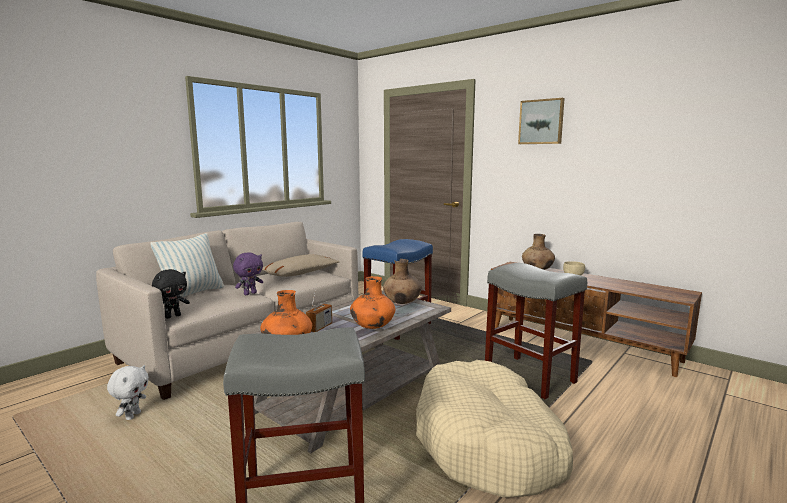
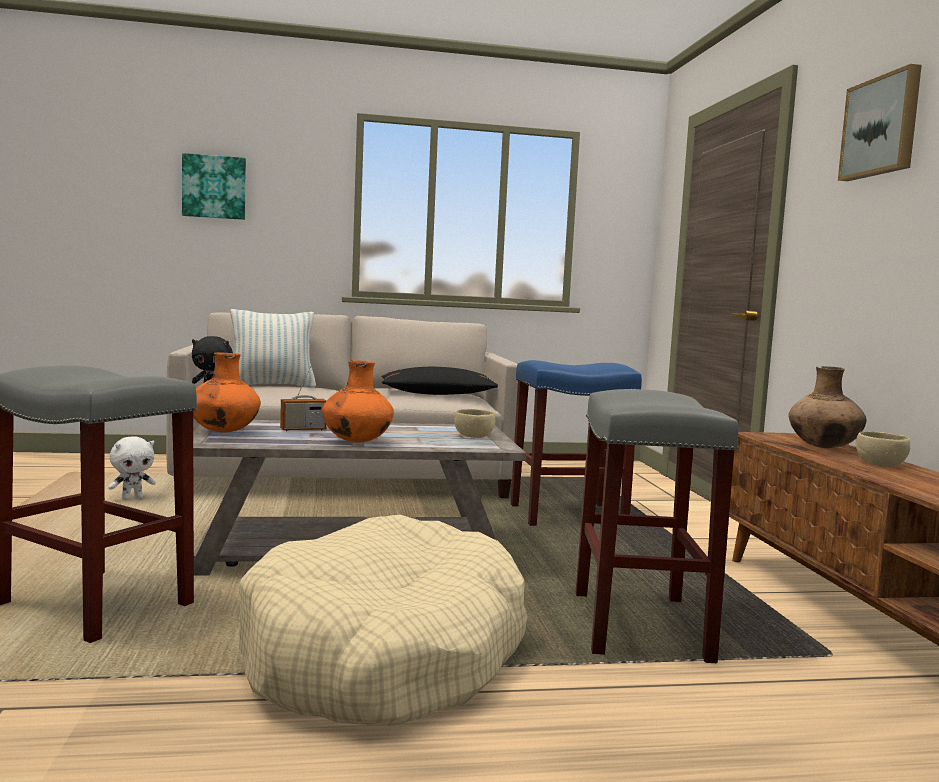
camera: 40 degrees right, 5 degrees down
(75, 136) = (214, 187): none -> picture
(250, 293) = (327, 397): purple plush toy -> none
(300, 273) = (438, 394): beige pillow -> black pillow
(402, 302) = (474, 436): brown vase -> beige bowl

